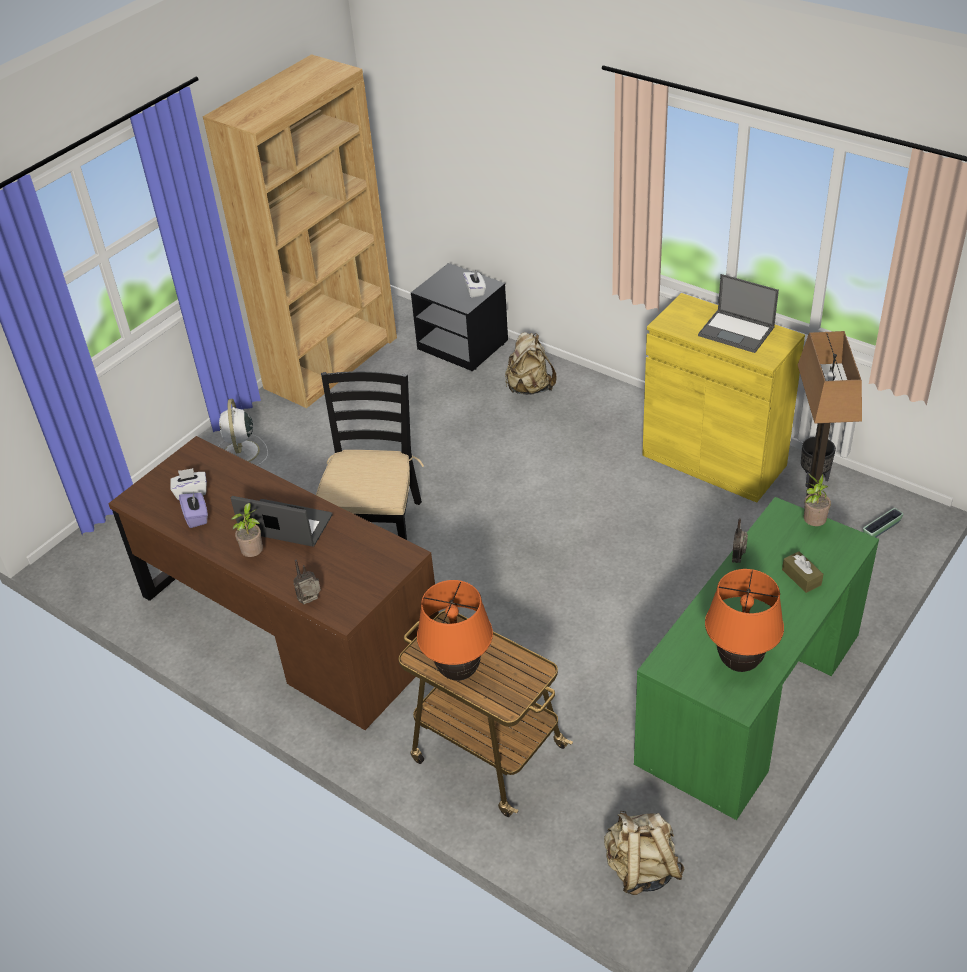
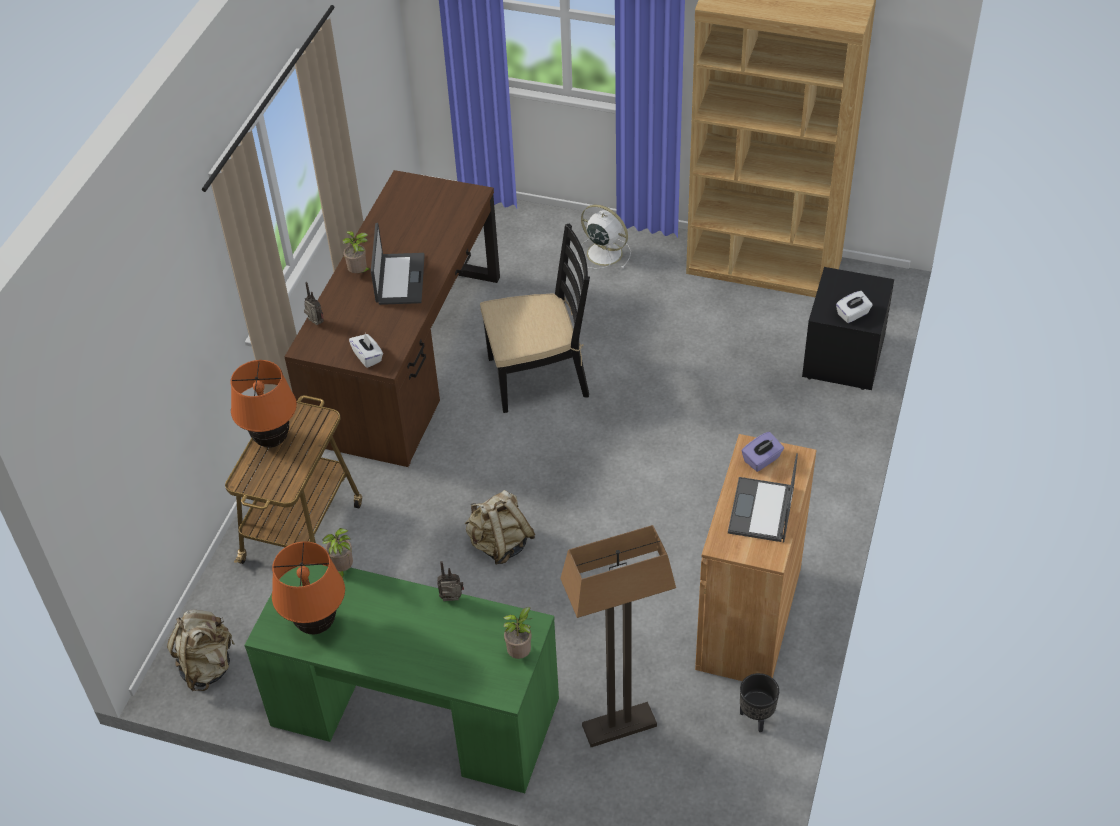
camera: 70 degrees right, 5 degrees up
(191, 492) = (422, 210): white tissue box -> white tissue box (368, 357)
(196, 517) = (393, 224): purple tissue box -> purple tissue box (762, 460)
(241, 453) = (603, 253): white fan -> white fan turned 60 degrees clockwise
(529, 388) = (798, 430): beige backpack -> beige backpack (500, 544)
(673, 633) = (342, 570): none -> potted plant
(714, 460) = (749, 618): yellow cabinet -> brown cabinet
(801, 577) = (441, 655): brown tissue box -> none
(881, 529) = (697, 796): planter -> none

